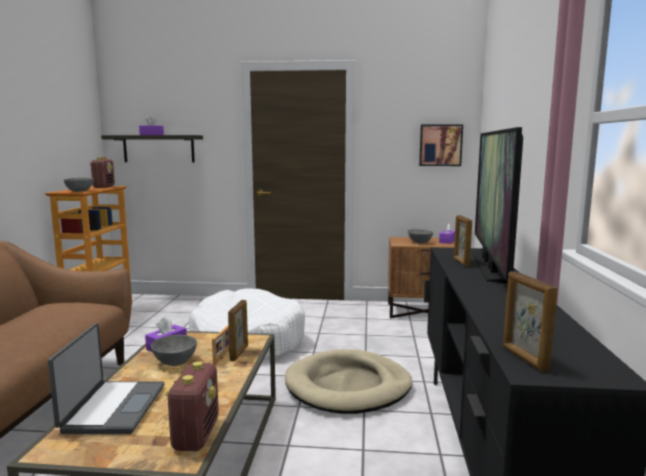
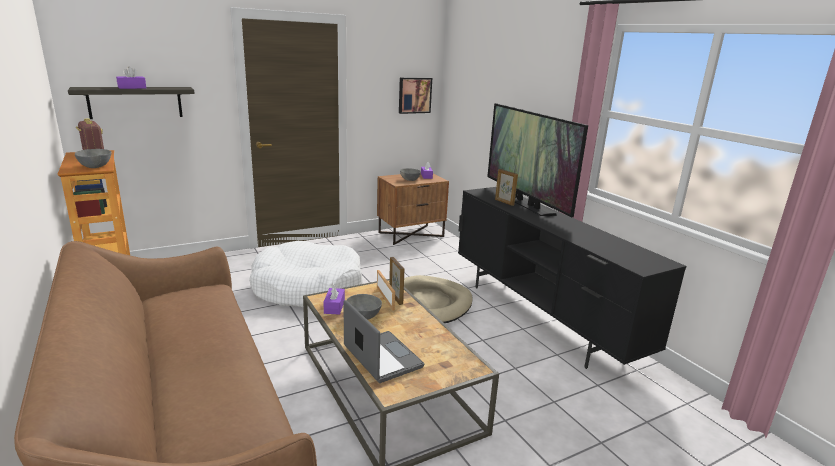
camera: 35 degrees left, 10 degrees up
(196, 434) = (459, 354): radio -> none
(524, 359) = (629, 263): picture frame -> none

